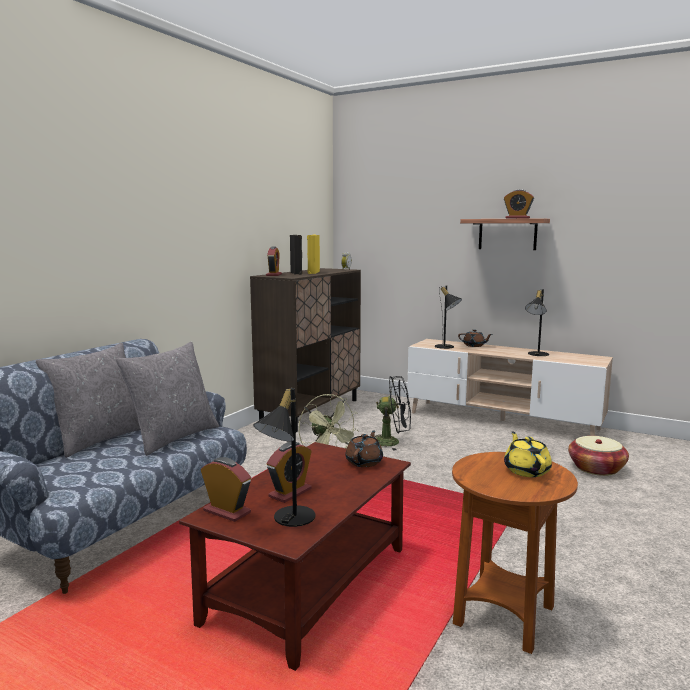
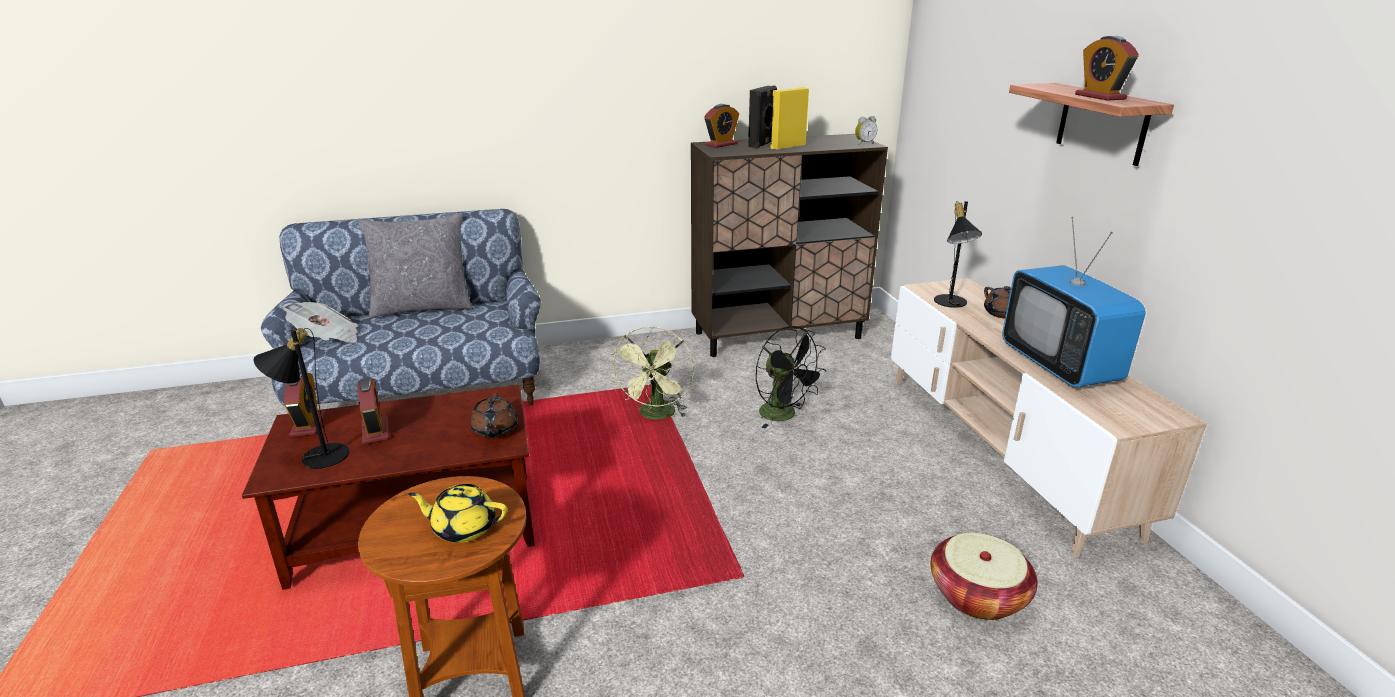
camera: 45 degrees right, 15 degrees up
(61, 479) = (327, 338): none -> newspaper
(173, 437) = (463, 327): grey pillow -> none
(290, 493) = (375, 431): alarm clock -> alarm clock turned 105 degrees counterclockwise
(364, 462) = (495, 430): brown teapot -> brown teapot turned 105 degrees clockwise
(526, 470) = (463, 528): yellow teapot -> yellow teapot turned 120 degrees counterclockwise
(536, 354) = (1059, 365): black table lamp -> television

